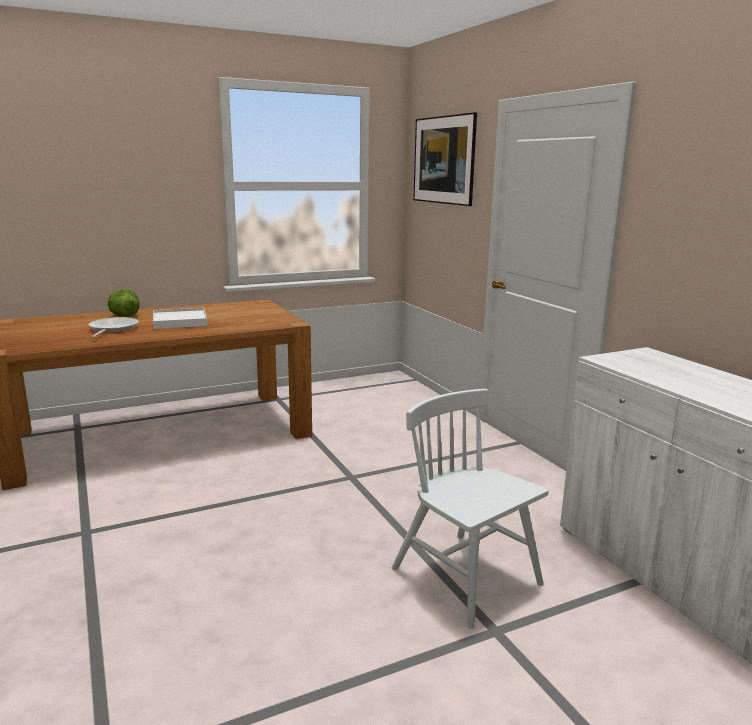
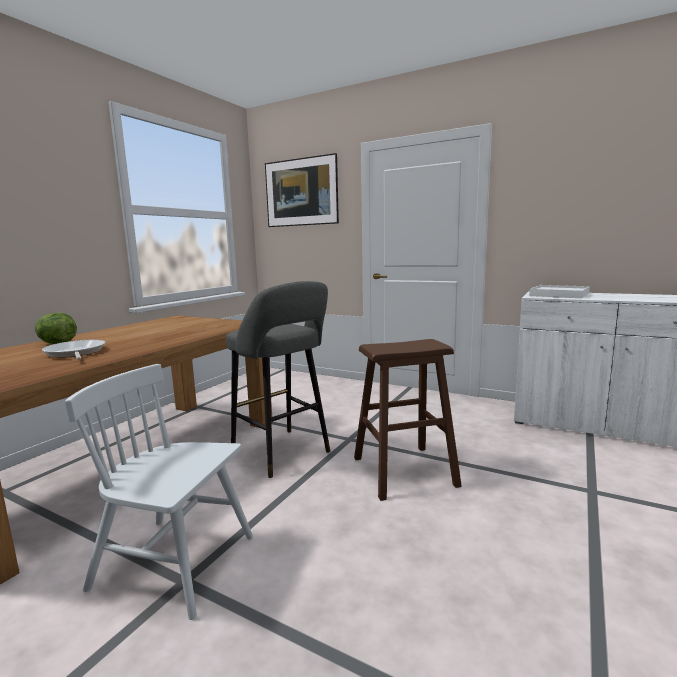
camera: 35 degrees left, 5 degrees down
(180, 321) = (137, 337): white tray -> white tray (559, 294)
(275, 469) = (284, 454): none -> grey stool
(345, 526) = (403, 471): none -> brown stool
(466, 577) = (524, 469): white chair -> white chair (175, 563)

